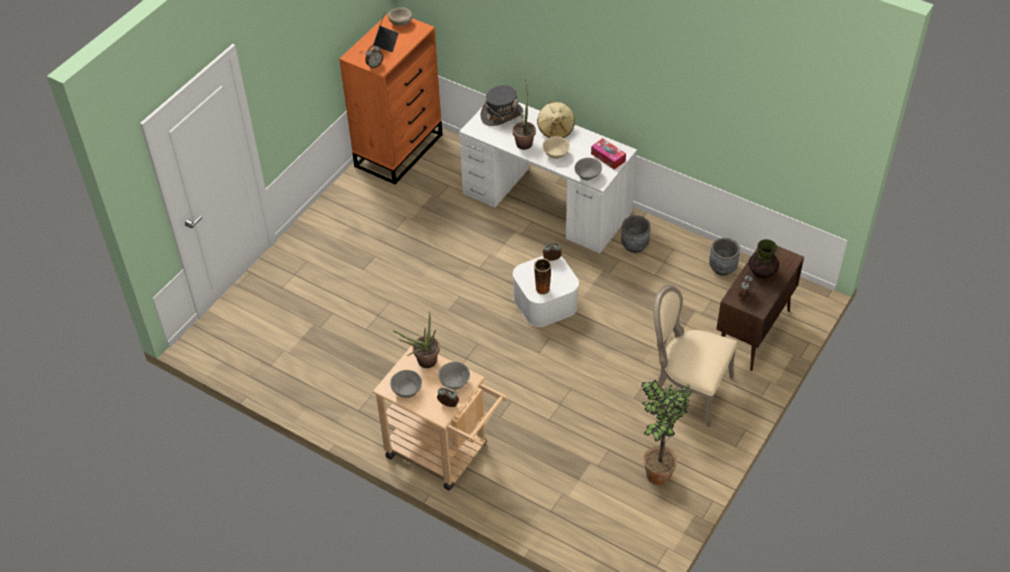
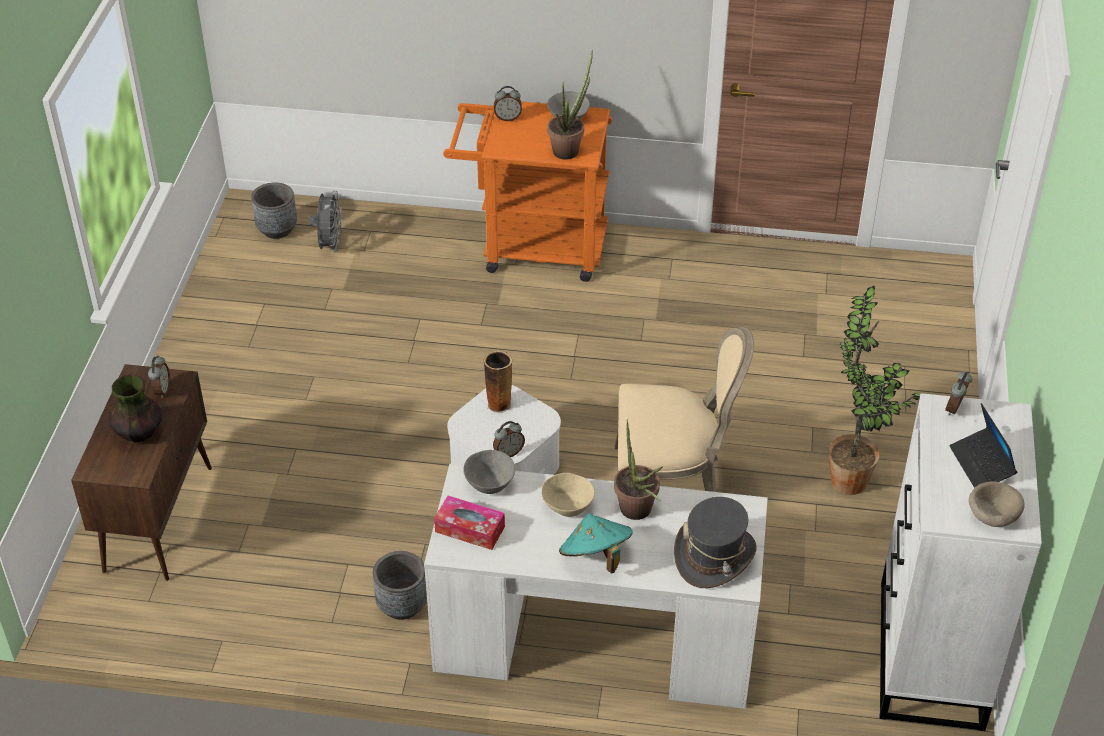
camera: 155 degrees right, 5 degrees down
(399, 150) = (930, 656): orange dresser -> white dresser
(444, 453) = (532, 247): beige cart -> orange cart
(454, 382) = (516, 140): grey bowl -> none
(556, 129) = (595, 557): beige hat -> turquoise hat
(585, 507) = (330, 245): none -> grey fan
(658, 471) = (251, 304): potted plant -> potted plant (851, 485)
(687, 389) = (240, 410): beige chair -> beige chair (671, 487)
(722, 268) = (234, 613): grey planter -> grey planter (277, 229)

